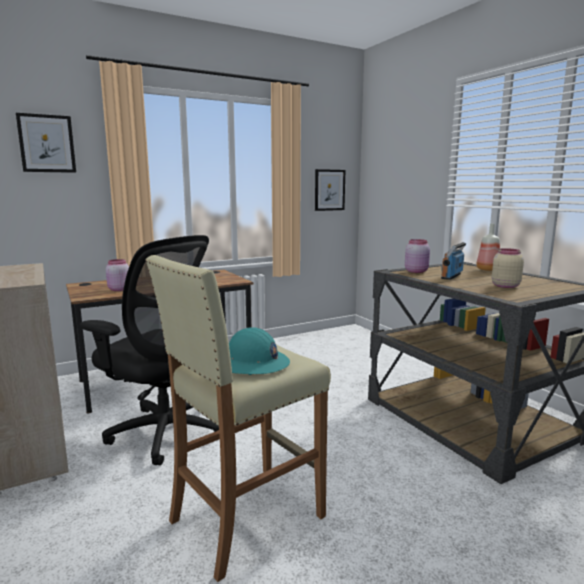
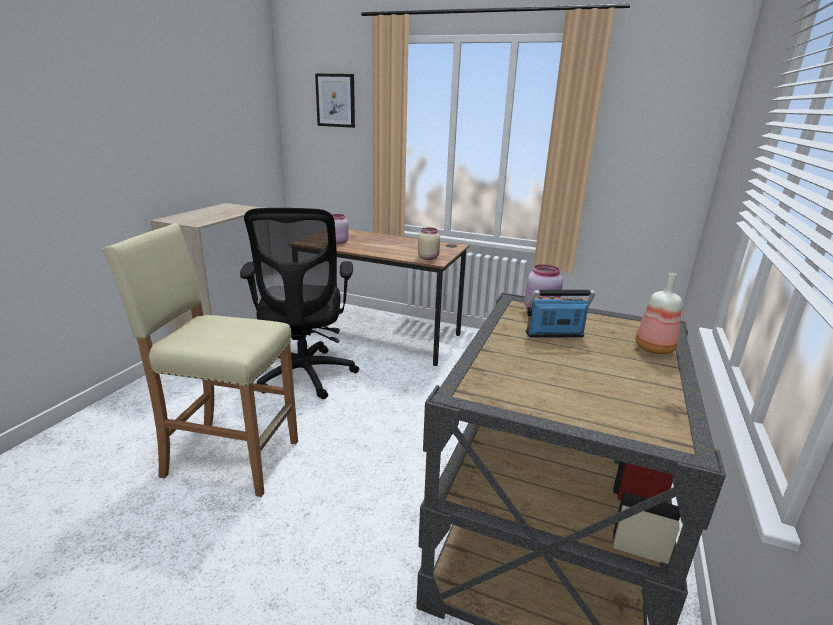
camera: 50 degrees right, 10 degrees up
(252, 364) = (213, 335): turquoise hard hat -> none
(329, 190) = (654, 164): picture -> none
(504, 286) = (554, 375): beige jar -> beige jar (428, 257)

